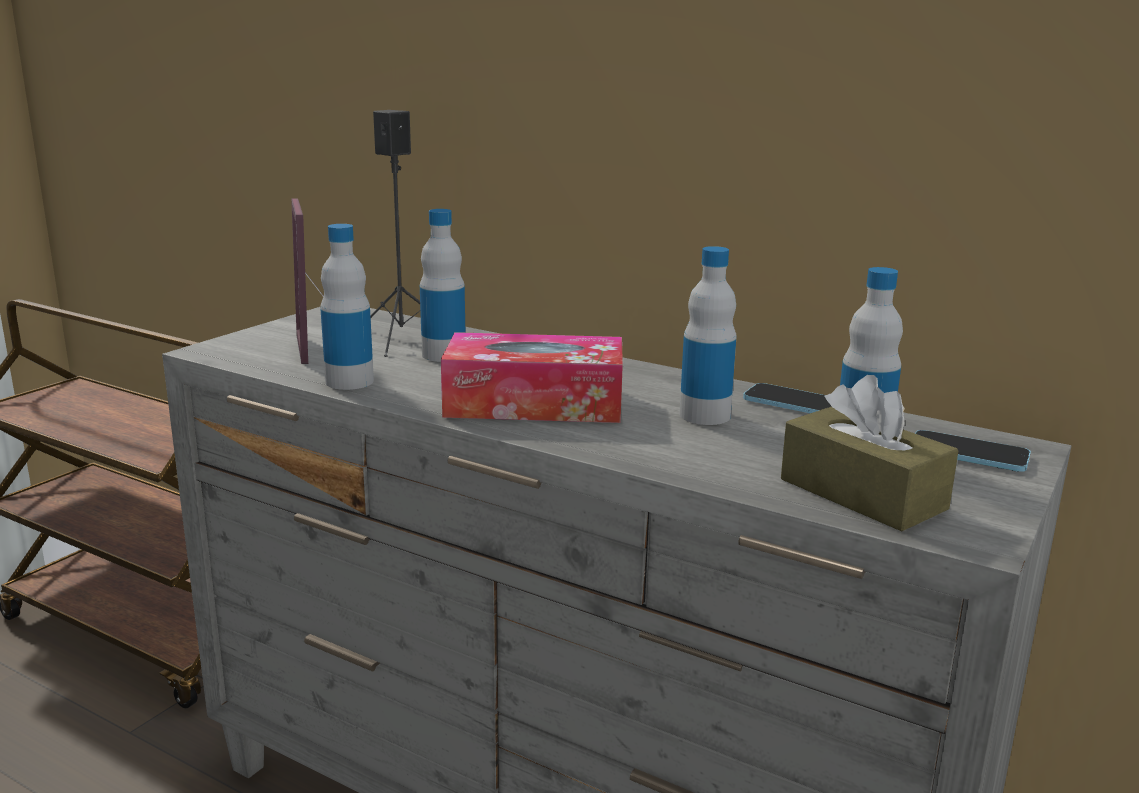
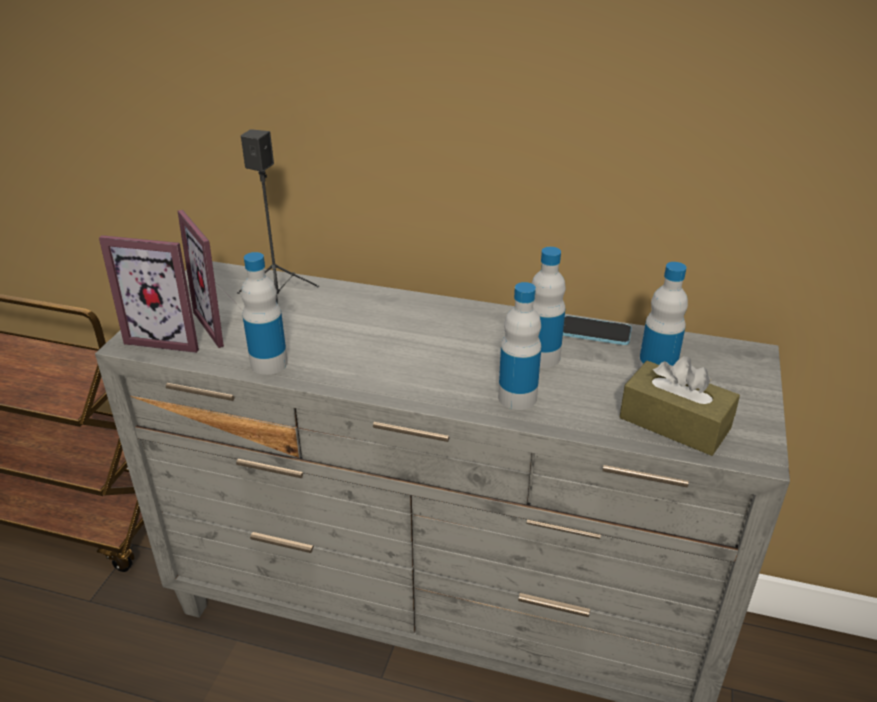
camera: 15 degrees left, 15 degrees up
(255, 350) = (170, 336): none -> picture frame
(443, 355) = (322, 317): bottle -> bottle (517, 397)
(534, 404) = (419, 365): tissue box -> none
(968, 454) = (722, 368): phone -> none

